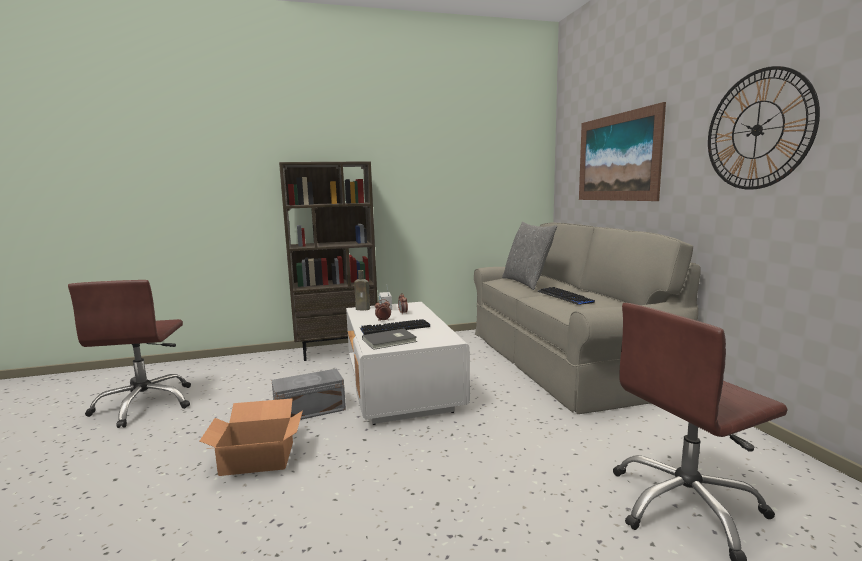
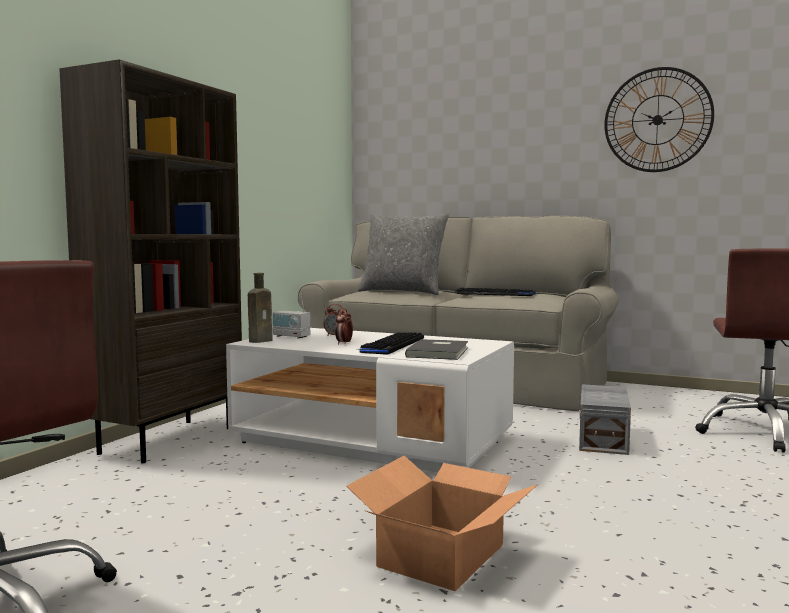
camera: 50 degrees left, 5 degrees down
(311, 410) = (346, 496): grey storage box -> grey storage box (604, 438)
(617, 157) = (475, 141): picture -> none

